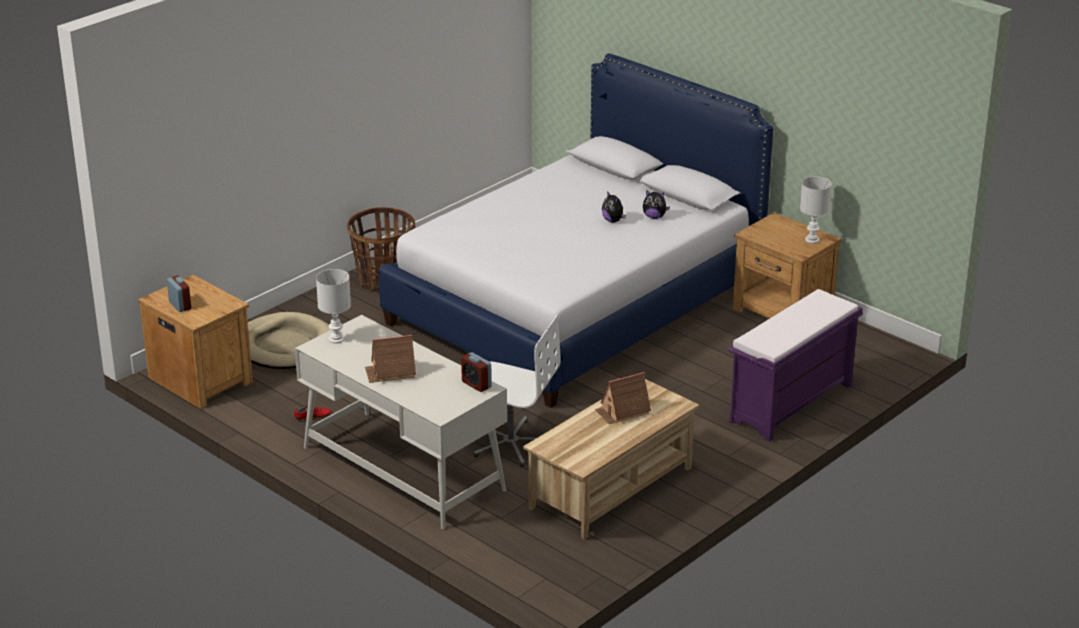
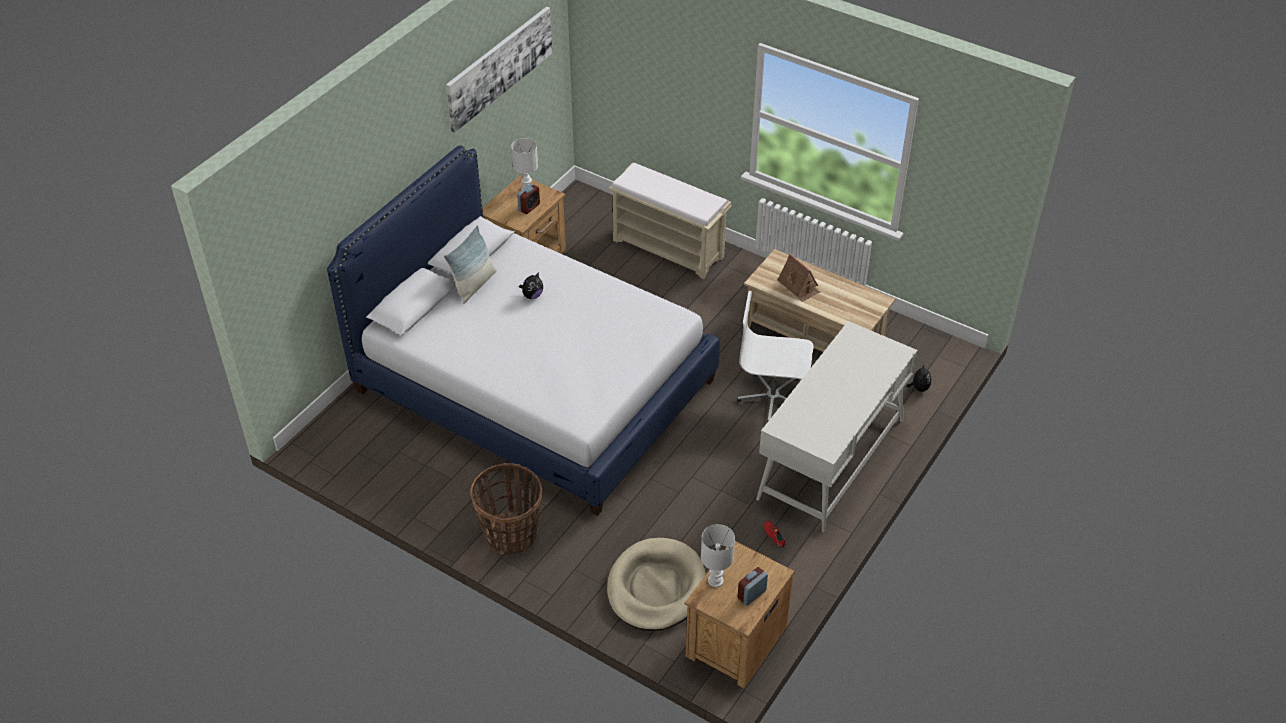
camera: 100 degrees left, 15 degrees up
(337, 339) = (810, 438): white table lamp -> white table lamp (715, 580)
(390, 372) = (850, 392): toy house -> none
(476, 384) = (849, 338): alarm clock -> alarm clock (529, 207)
(510, 443) = (773, 398): white office chair -> white office chair turned 90 degrees counterclockwise
(638, 193) = (474, 285): none -> pillow
(654, 217) = (521, 271): plush toy -> plush toy (919, 388)
(790, 404) = (669, 248): purple bench -> beige bench
(845, 88) = (499, 67): none -> picture

